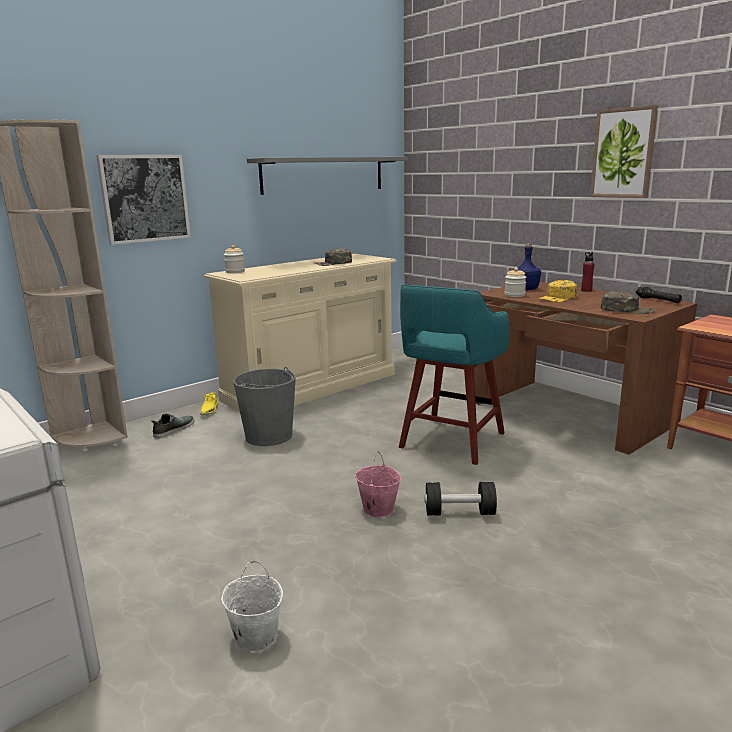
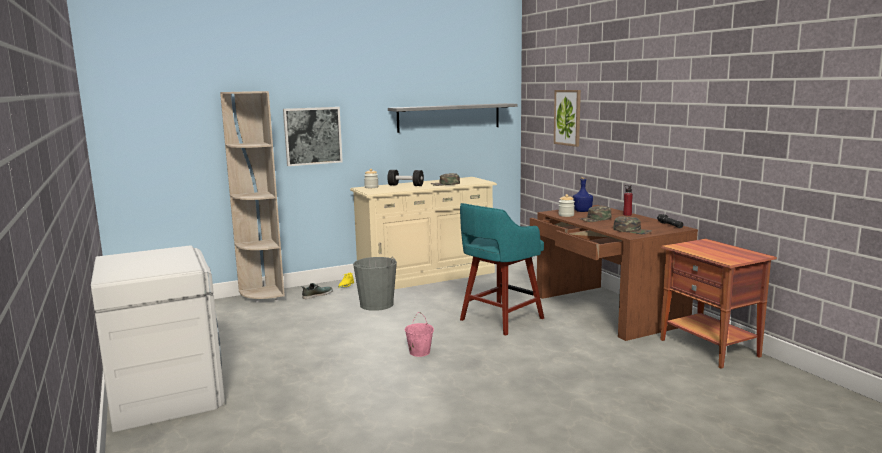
camera: 15 degrees right, 5 degrees down
(255, 636) = (309, 401): white bucket -> none
(459, 512) = (470, 360): black dumbbell -> black dumbbell (405, 185)
(558, 298) = (595, 219): yellow cap -> green cap
(623, 153) = (652, 111): picture -> picture (568, 117)

